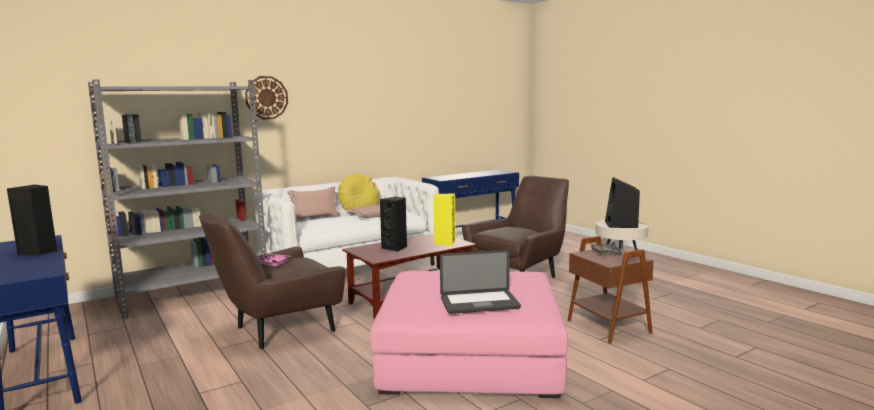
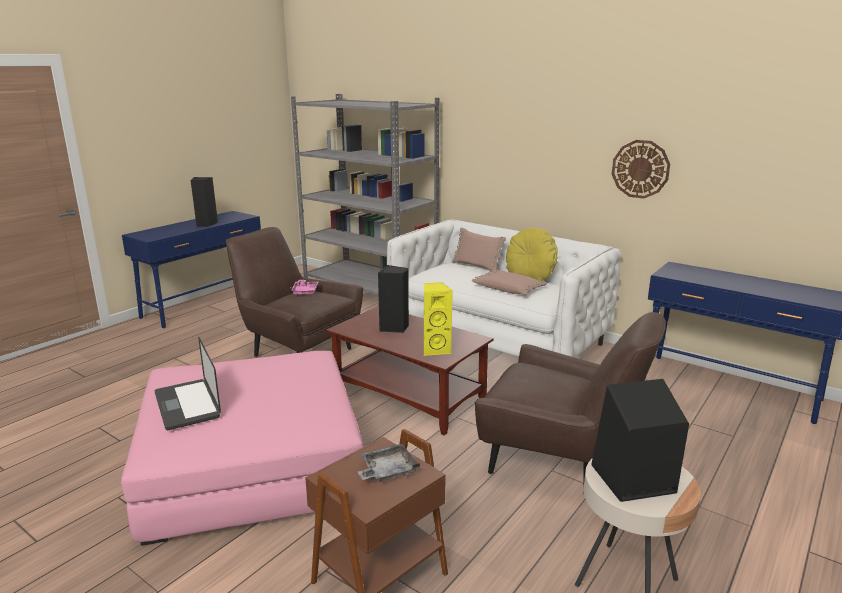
camera: 70 degrees right, 10 degrees up
(266, 97) = (473, 116): wall clock -> wall clock (640, 169)

